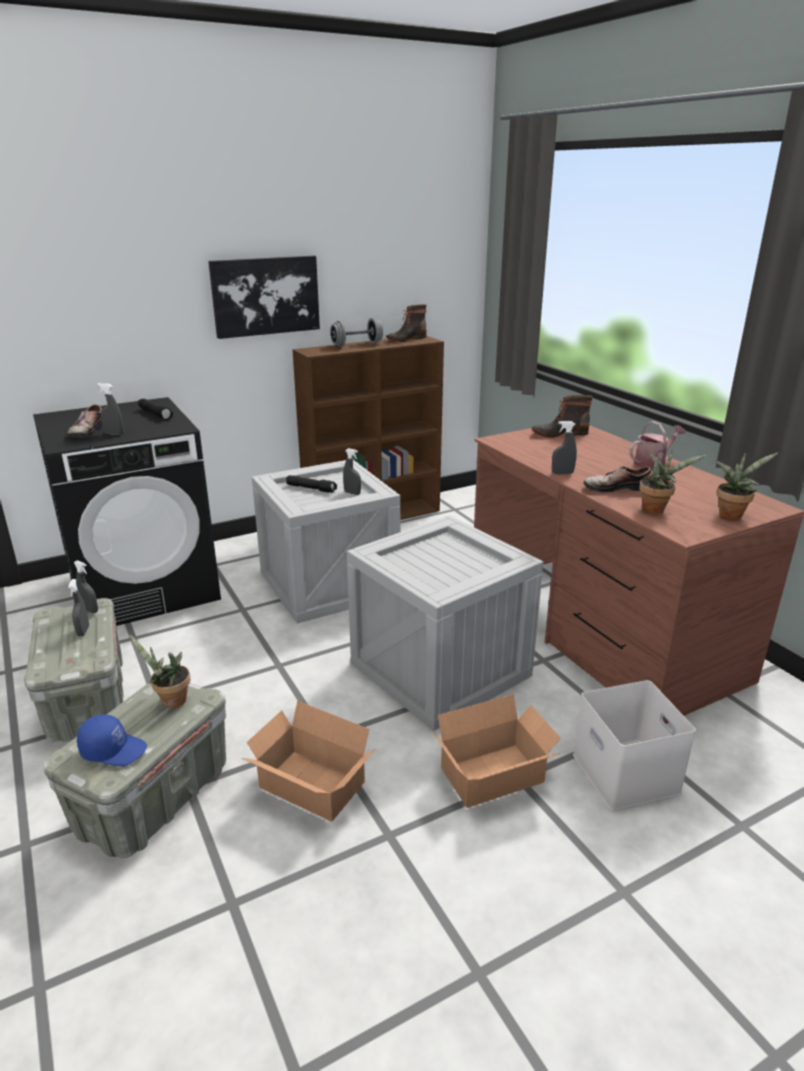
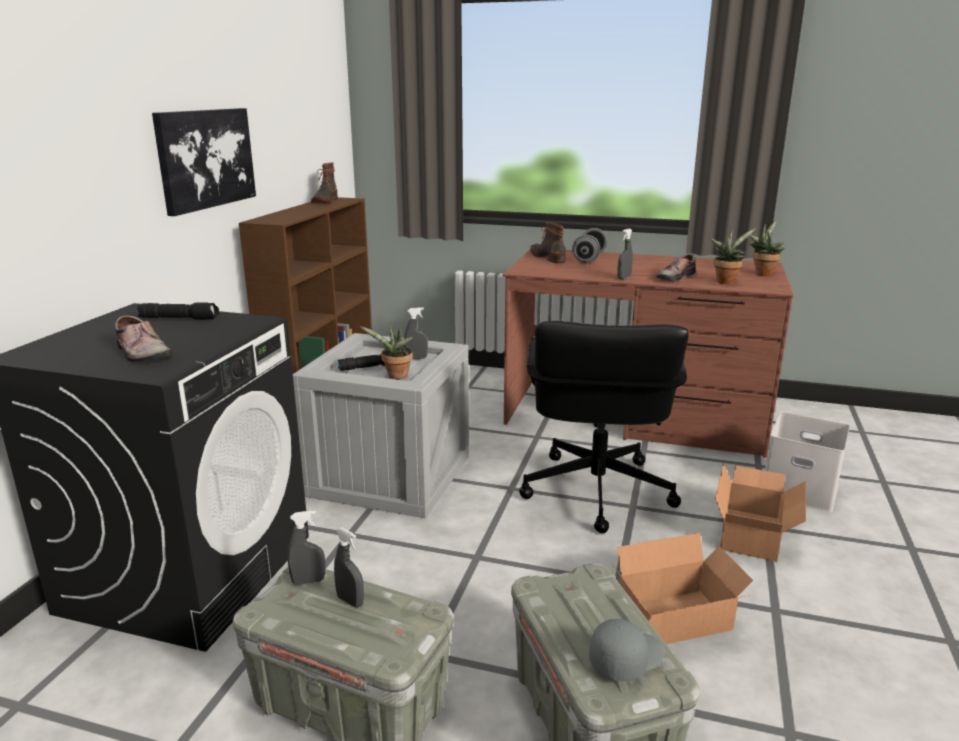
camera: 45 degrees left, 5 degrees down
(114, 434) = (192, 346): grey spray bottle -> none
(114, 749) = (625, 658): blue cap -> grey cap
(170, 701) = (577, 594): potted plant -> potted plant (395, 377)
(357, 345) = (295, 210): grey dumbbell -> grey dumbbell (589, 258)
(437, 669) = (595, 491): crate -> black office chair
(559, 433) = (548, 257): boot -> boot turned 120 degrees clockwise
(653, 463) = (650, 259): watering can -> none

